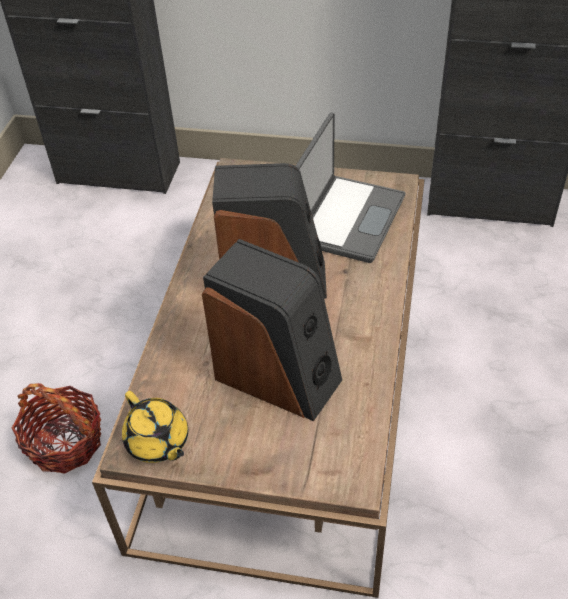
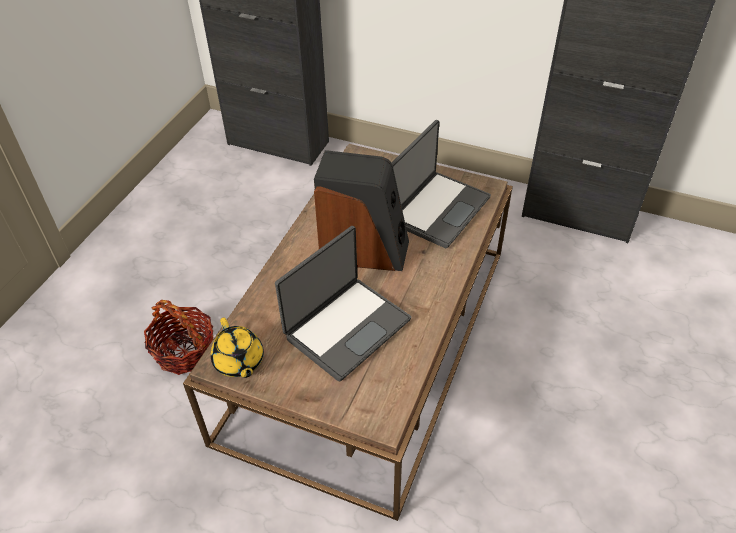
camera: 10 degrees right, 0 degrees up
(278, 376) = (346, 327): speaker -> laptop

